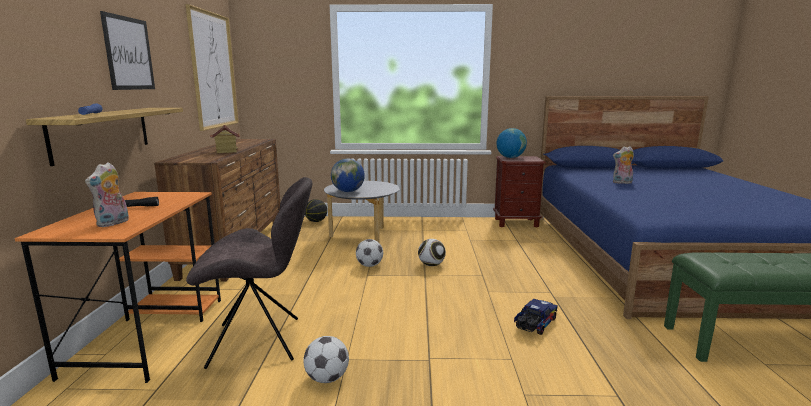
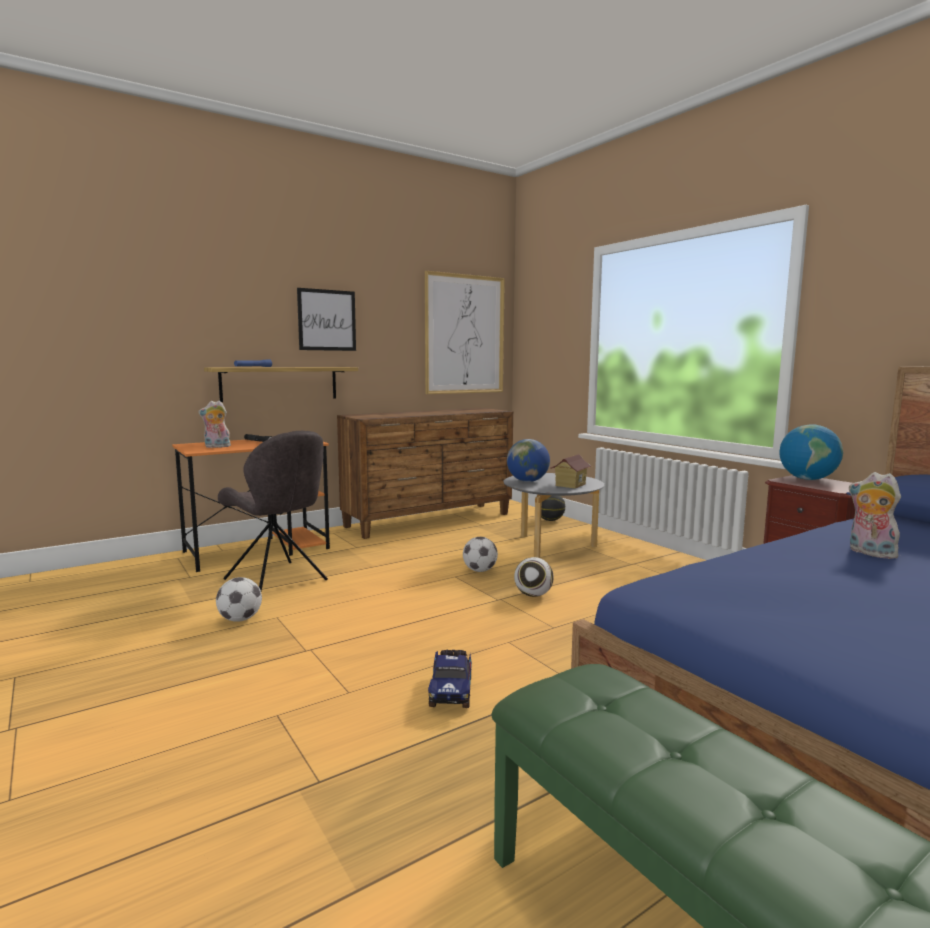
camera: 55 degrees right, 5 degrees down
(226, 151) = (415, 414): toy house -> toy house (570, 485)
(534, 325) = (451, 690): toy truck -> toy truck turned 90 degrees clockwise

